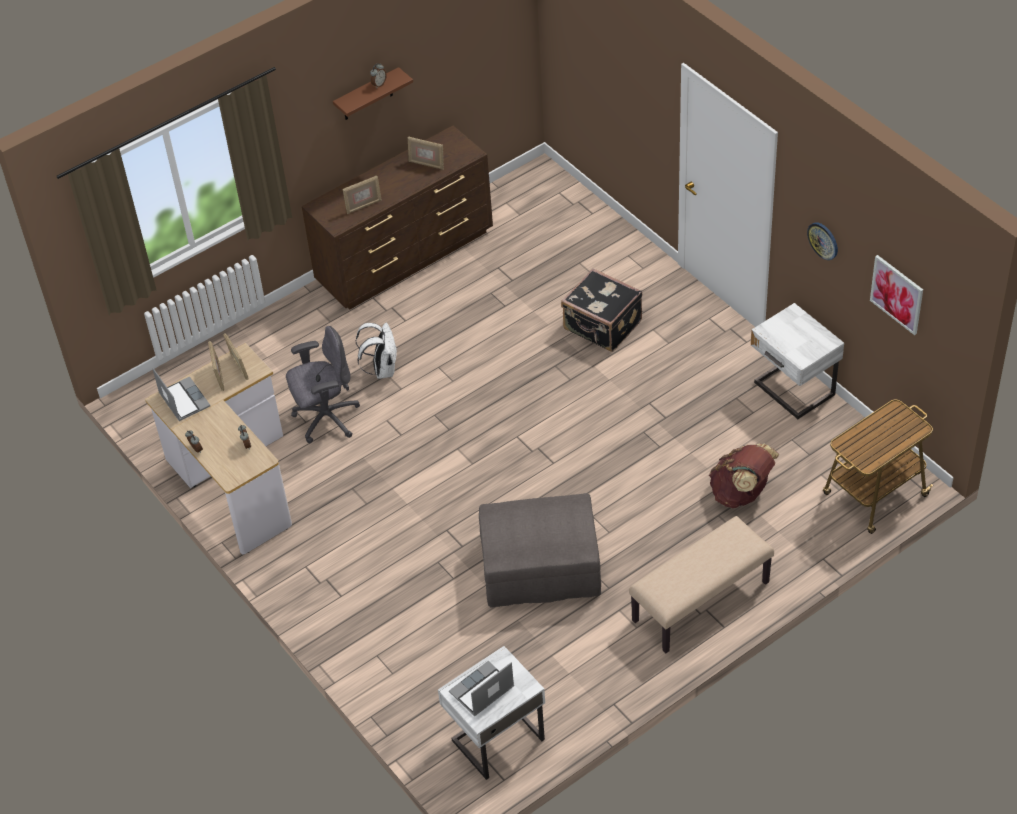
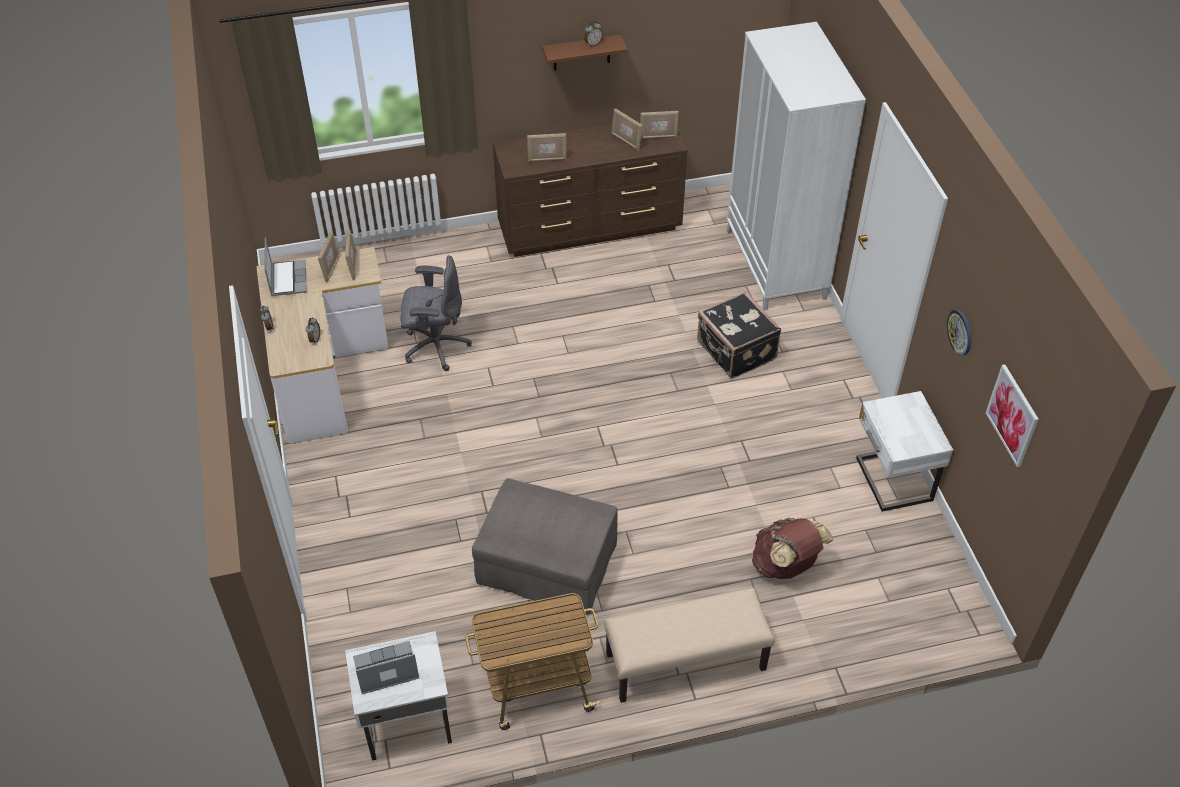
camera: 20 degrees right, 0 degrees up
(382, 369) = (511, 320): white backpack -> none
(453, 150) = (658, 137): none -> picture frame
(596, 234) = (776, 265): none -> white wardrobe
(873, 496) = (922, 621): cart -> cart (536, 687)

